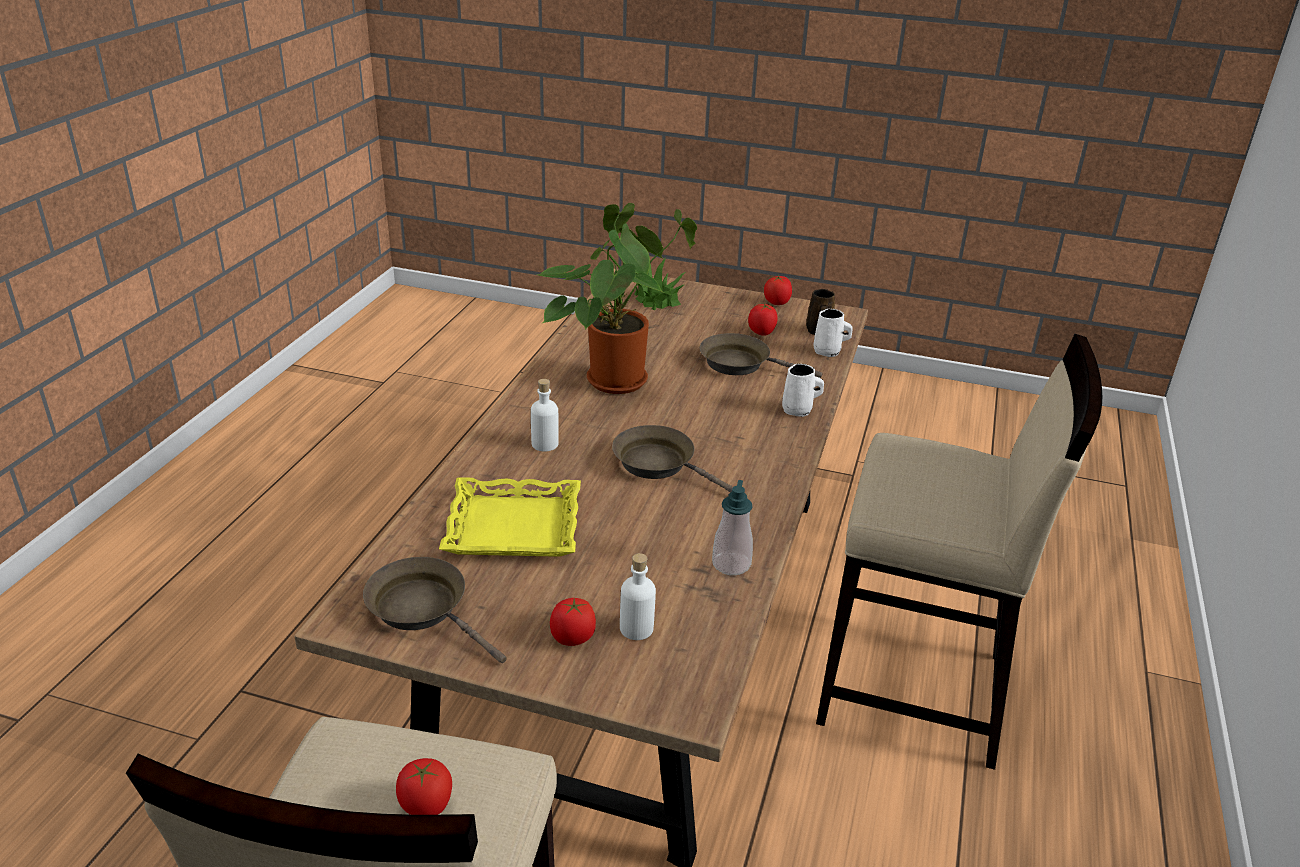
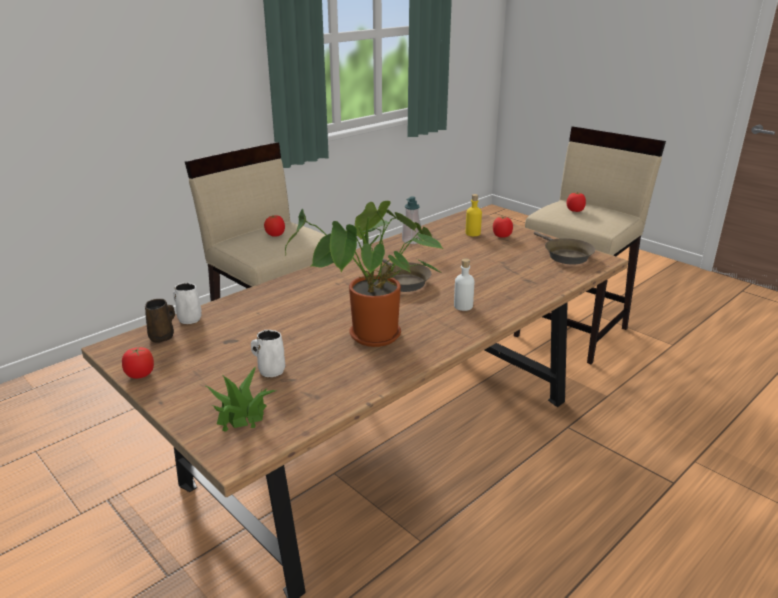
camera: 150 degrees left, 5 degrees down
(513, 527) = (508, 272): yellow tray -> none
(636, 628) = (472, 233): white bottle -> yellow bottle
(740, 364) = (266, 326): brown frying pan -> none
(761, 332) = (207, 348): tomato -> tomato (275, 235)
(798, 410) = (279, 288): white mug -> white mug (270, 370)

